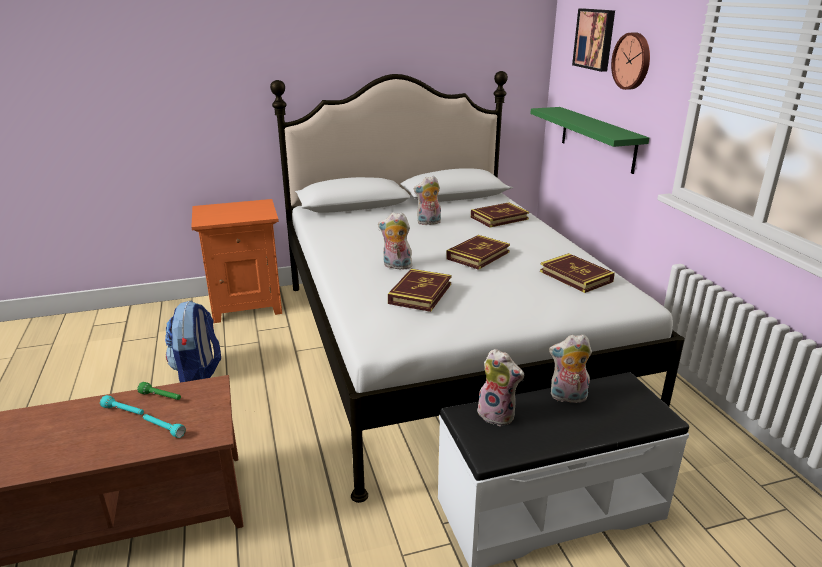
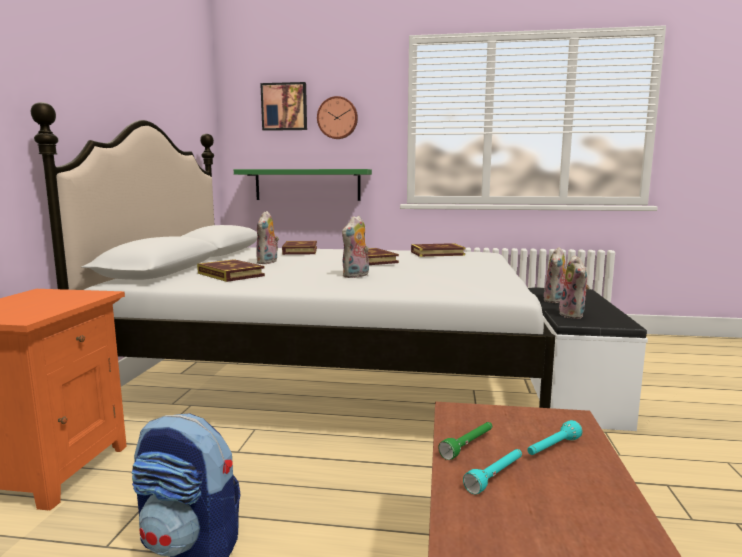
camera: 65 degrees left, 15 degrees down
(420, 293) = (431, 274): book -> book (230, 274)
(498, 414) = (573, 315): plush toy -> plush toy turned 120 degrees clockwise

